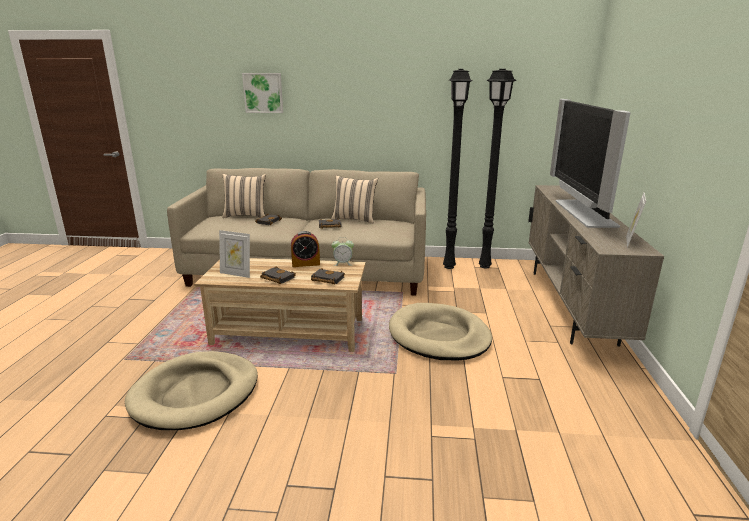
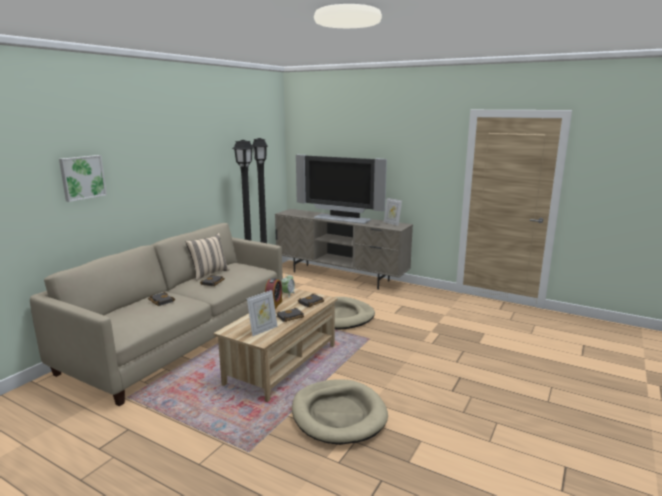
camera: 65 degrees left, 5 degrees down
(246, 216) = (120, 308): beige pillow -> none

